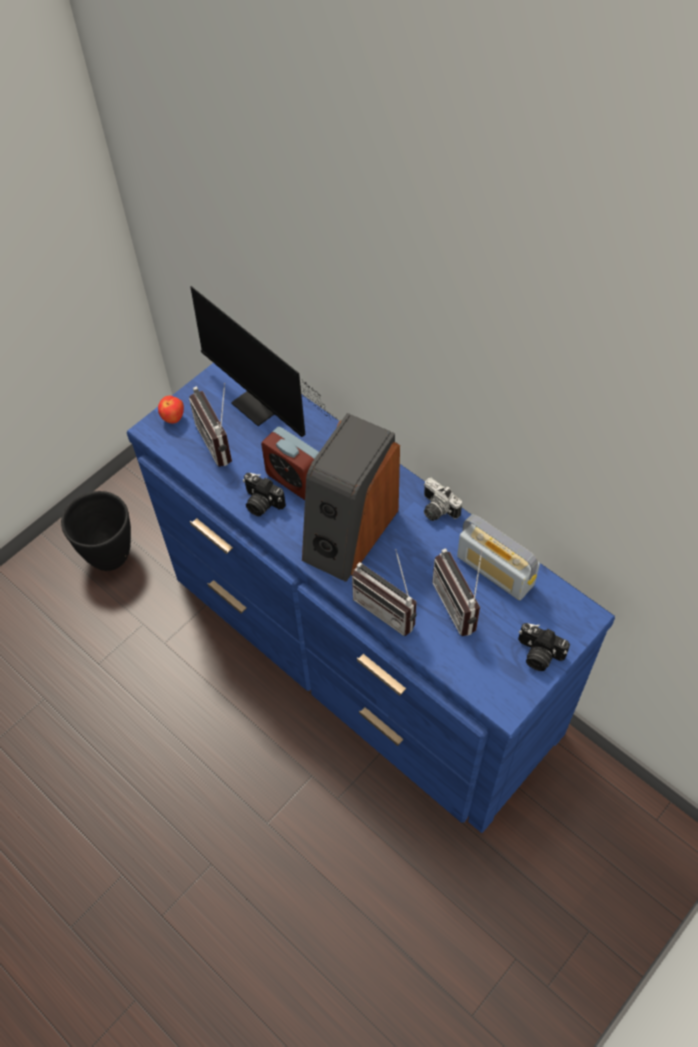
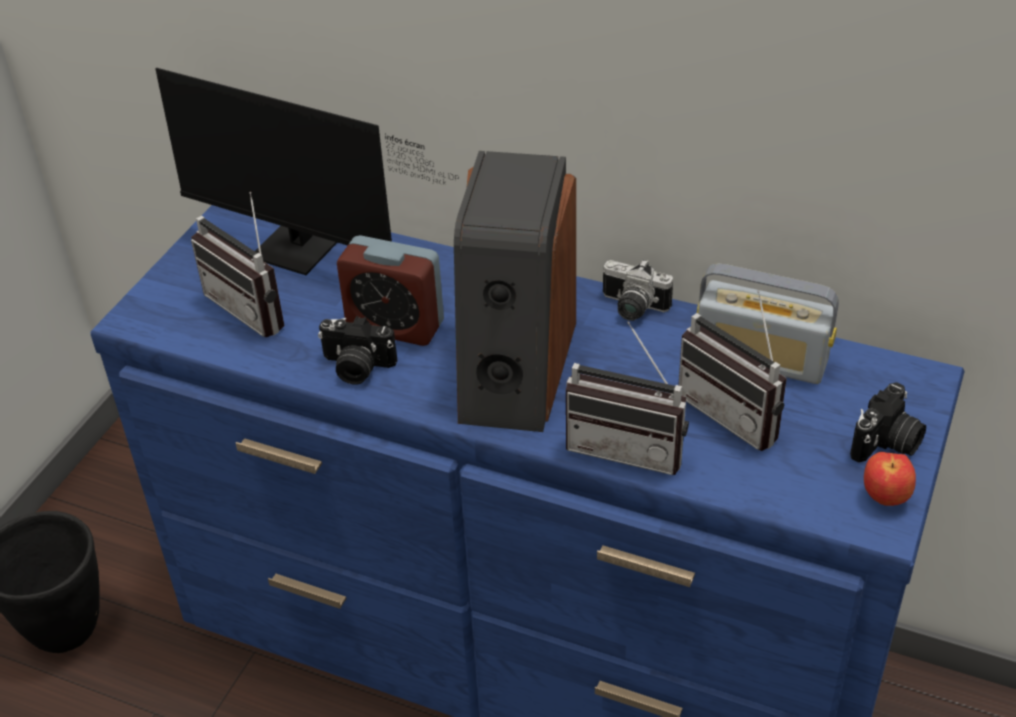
camera: 20 degrees left, 15 degrees down
(173, 418) = (164, 297): apple -> apple (885, 498)
(538, 654) = (887, 444): camera -> camera turned 60 degrees counterclockwise

